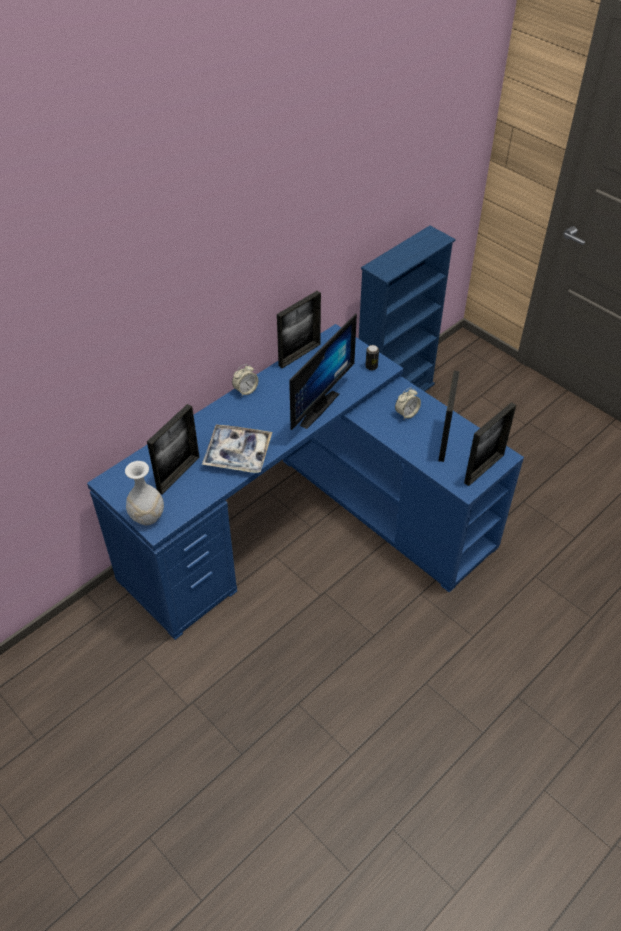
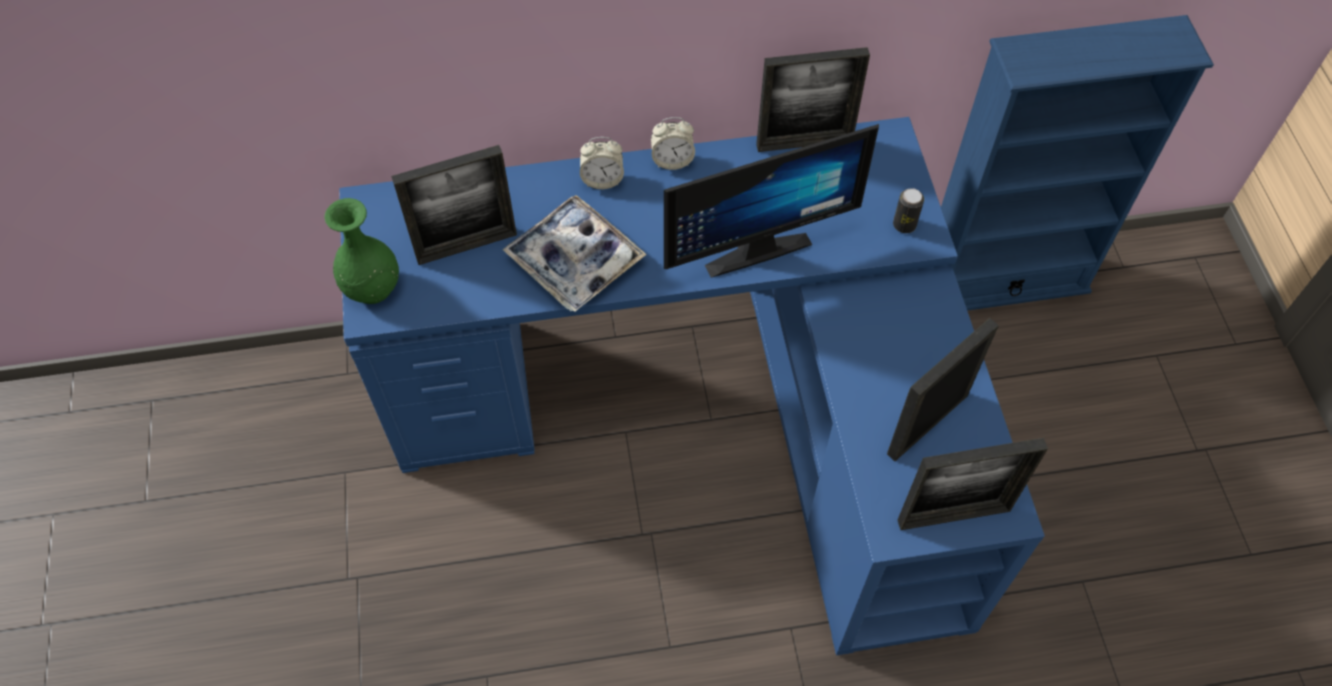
camera: 35 degrees right, 10 degrees up
(147, 516) = (372, 288): white vase -> green vase
(406, 414) = (904, 339): alarm clock -> alarm clock (602, 180)

